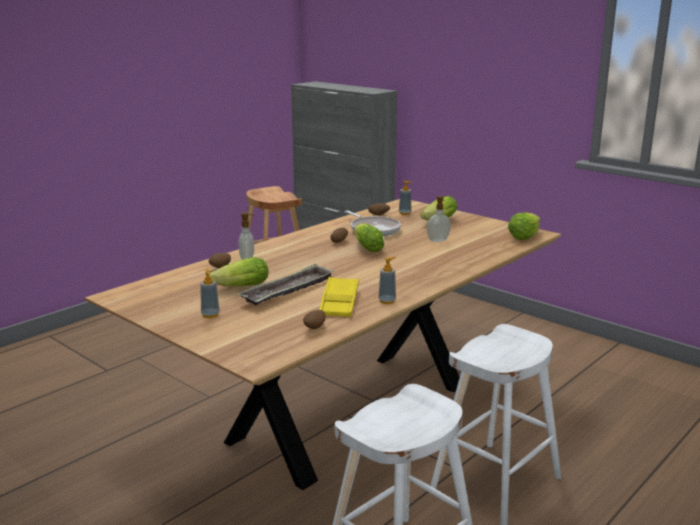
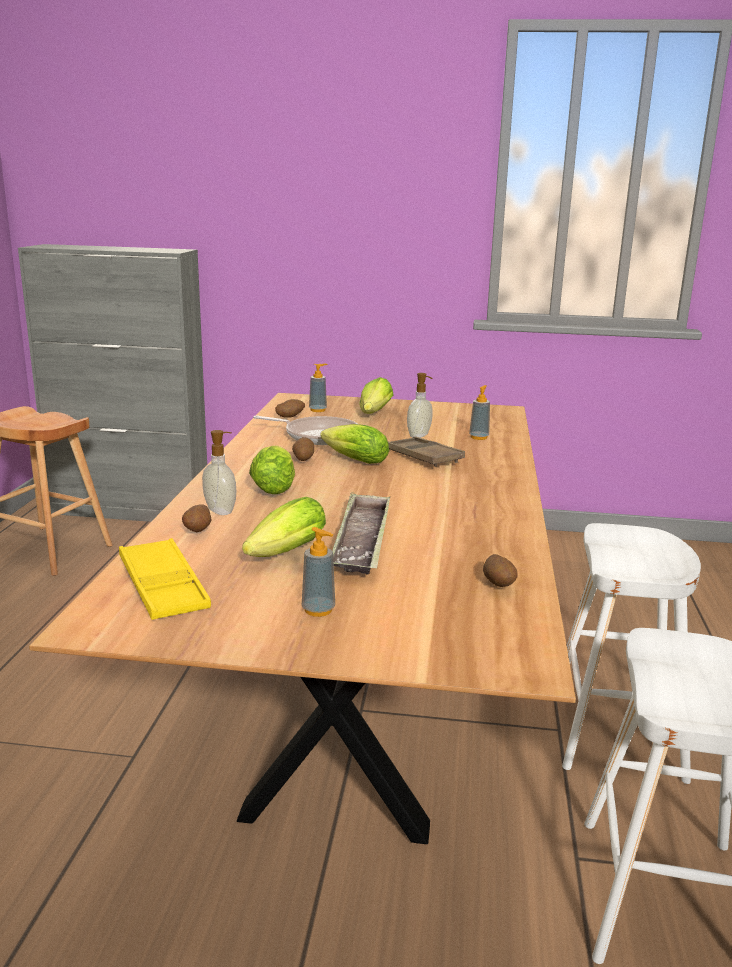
camera: 35 degrees left, 0 degrees up
(339, 302) = (458, 539): yellow tray -> yellow tray (163, 587)
(387, 301) = (510, 523): soap dispenser -> soap dispenser (479, 437)
(413, 254) = (423, 457): none -> brown tray
(525, 236) = (497, 414): lettuce -> lettuce (276, 485)

